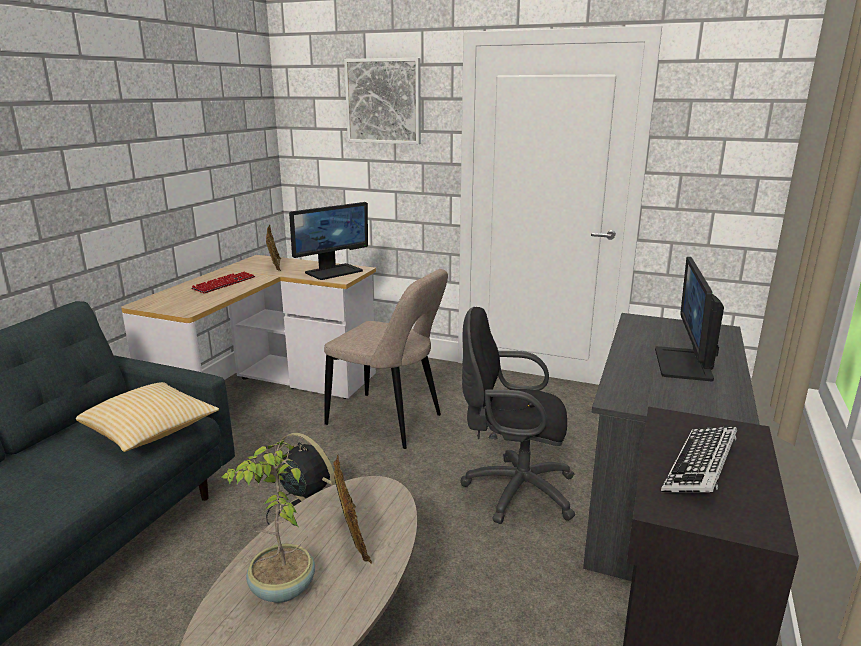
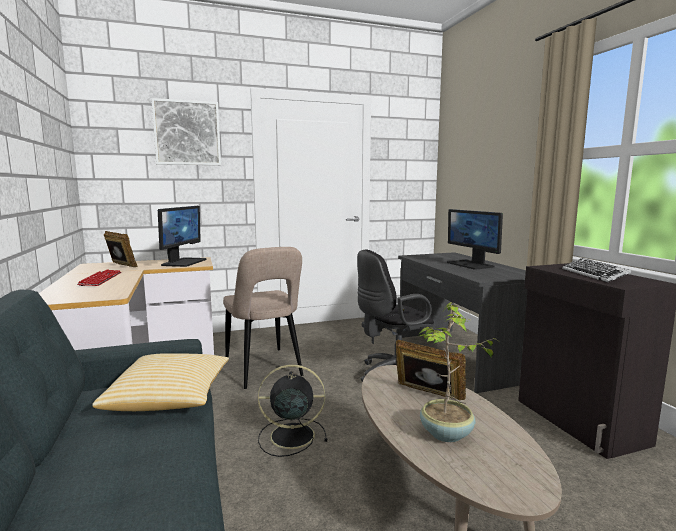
camera: 40 degrees left, 10 degrees down
(389, 421) = (264, 369): beige chair -> beige chair turned 75 degrees clockwise

